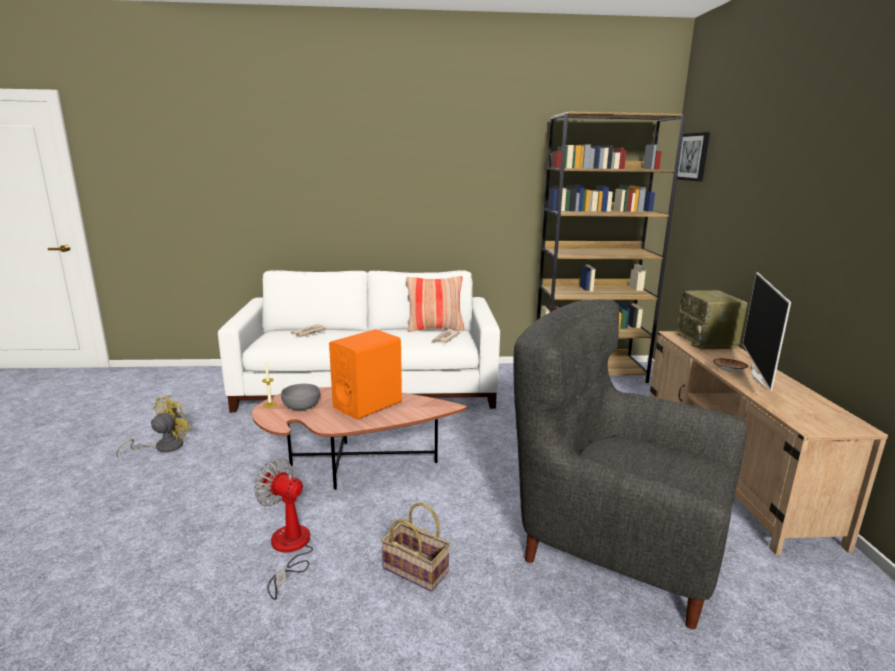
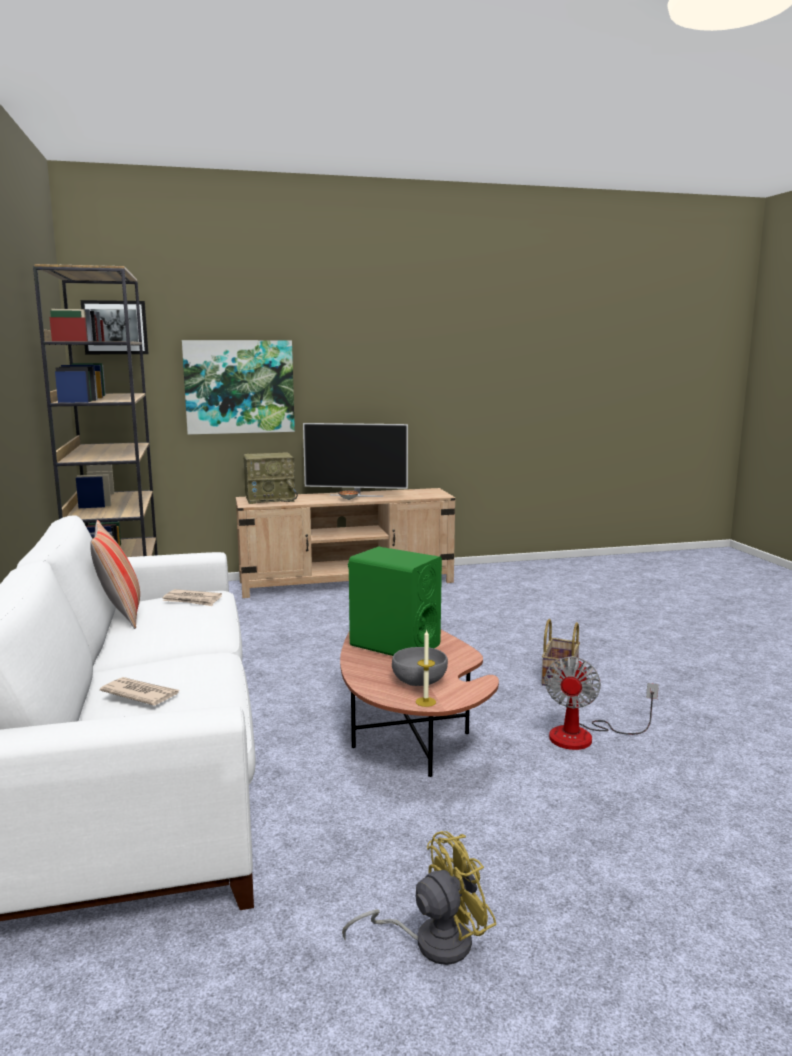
camera: 100 degrees left, 5 degrees down
(163, 447) = (431, 941): yellow fan -> yellow fan turned 135 degrees clockwise
(368, 405) = (394, 645): orange speaker -> green speaker
(614, 545) = (475, 618): grey armchair -> none
(742, 221) = (239, 387): none -> picture

